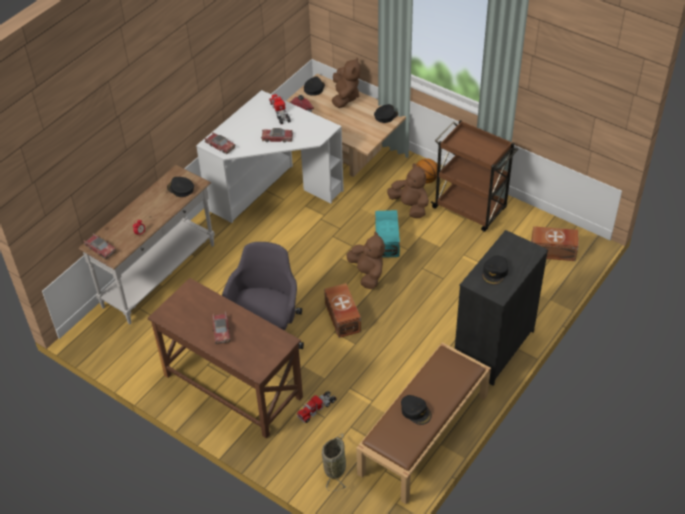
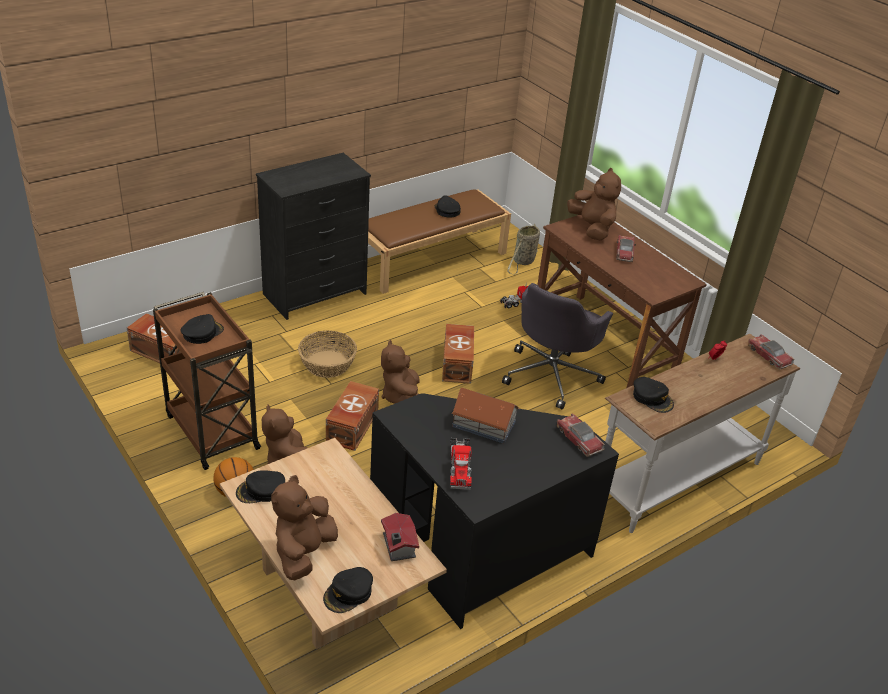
camera: 165 degrees left, 10 degrees down
(256, 353) = (592, 228): none -> brown plush toy
(273, 193) = (478, 550): white desk -> black desk
(277, 138) = (483, 423): toy car -> toy house
(387, 240) = (351, 427): turquoise storage box -> brown storage box
(436, 283) = (327, 364): none -> basket
(495, 272) = (327, 172): black cap -> black cap (202, 333)

